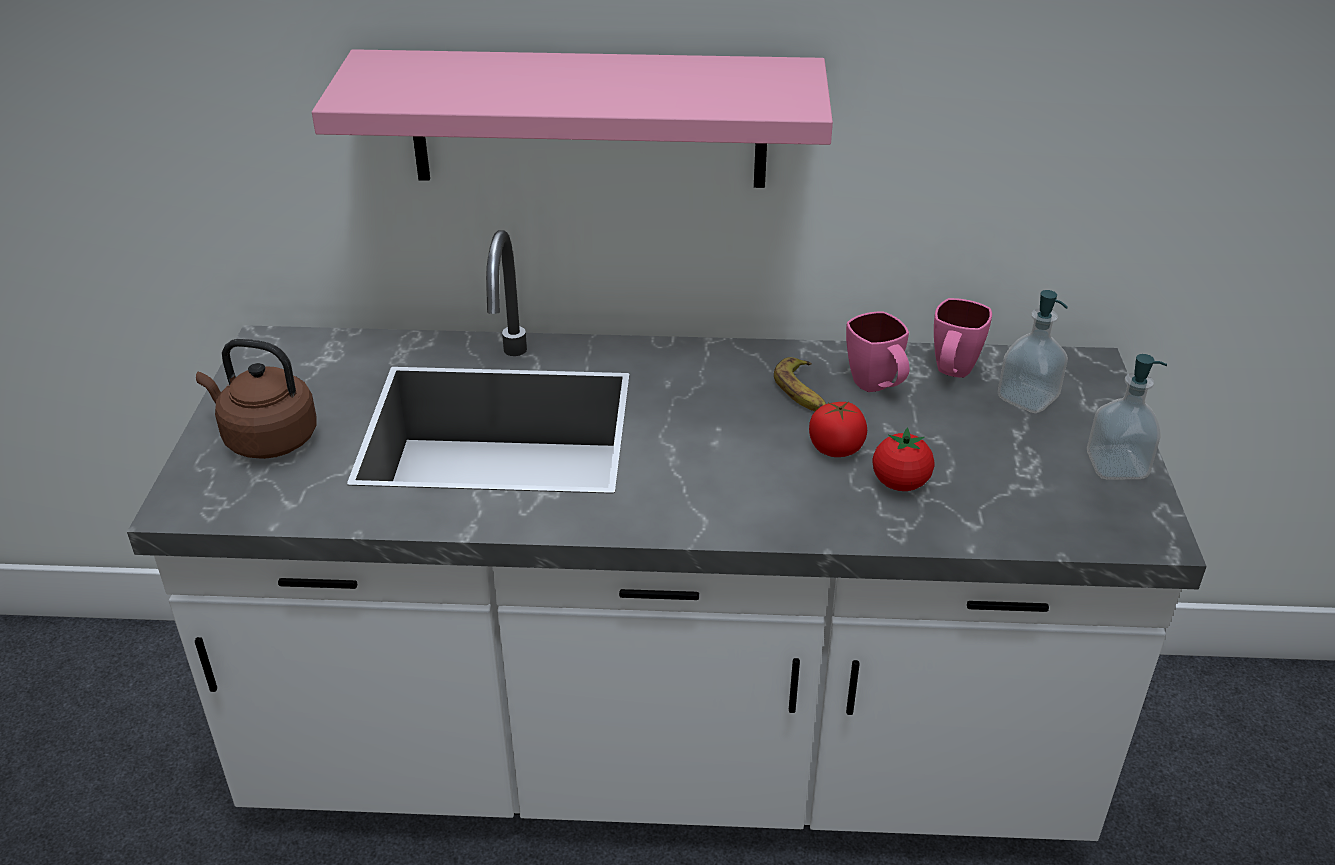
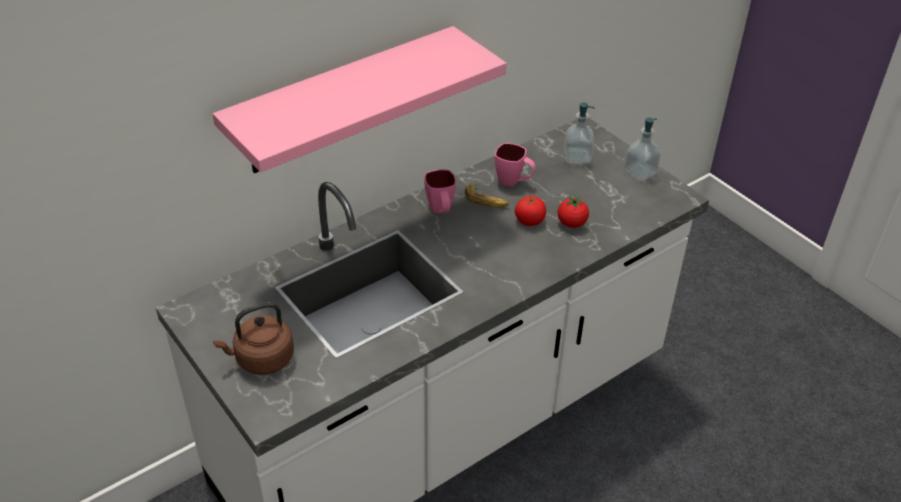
camera: 40 degrees left, 5 degrees up
(951, 373) = (536, 160): pink mug -> pink mug (441, 211)

